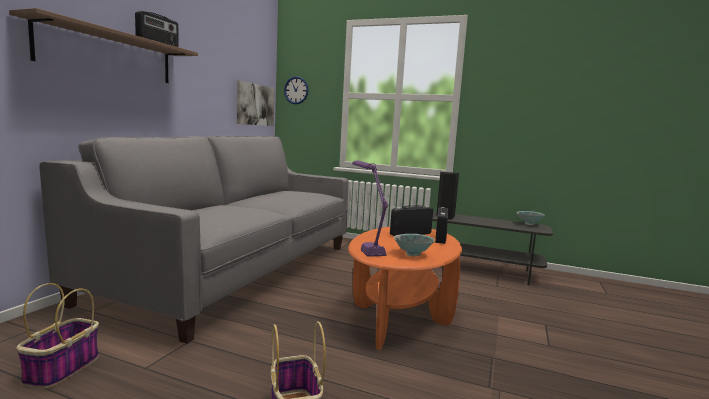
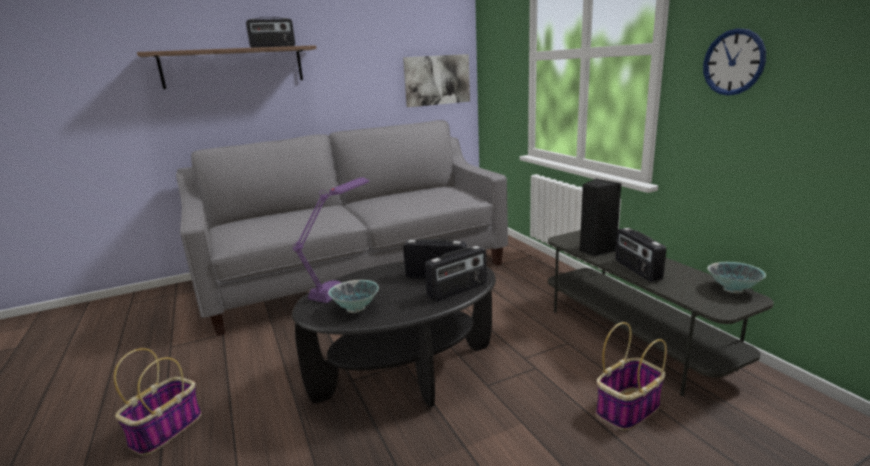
camera: 45 degrees right, 10 degrees up
(62, 370) = (142, 330): basket -> basket (627, 410)
(296, 90) = (490, 53): wall clock -> wall clock (733, 62)
(400, 315) = (406, 373): orange coffee table -> black coffee table
(482, 222) = (637, 270): none -> radio

